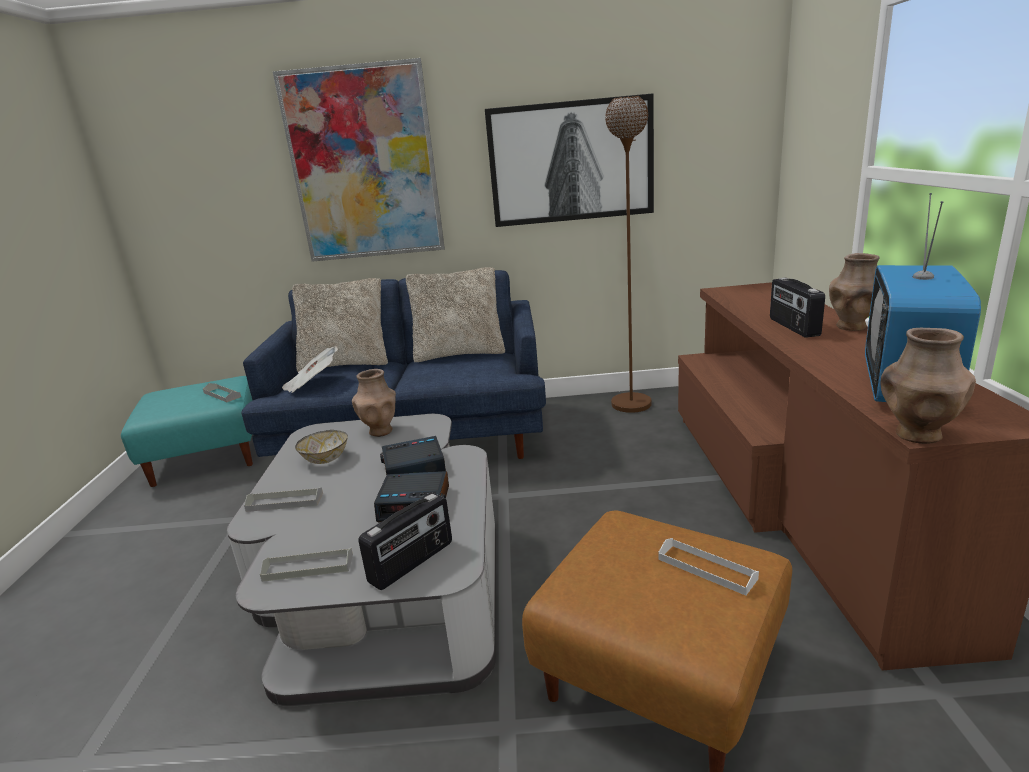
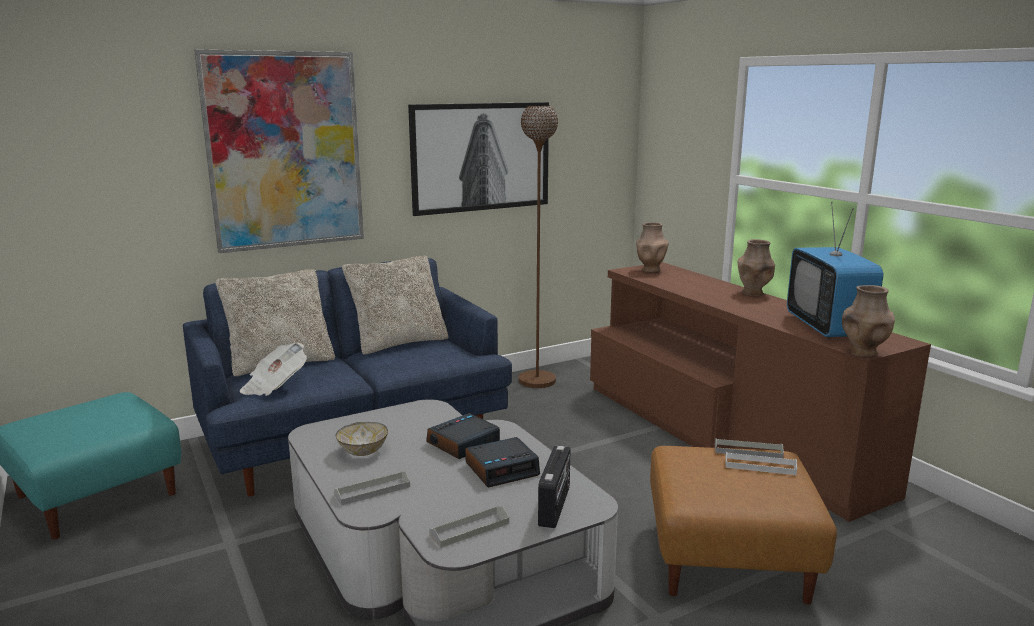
camera: 30 degrees left, 5 degrees down
(222, 395) = (131, 414): grey tray -> grey tray (748, 451)
(380, 431) = (387, 421): brown vase -> brown vase (650, 270)
(793, 327) = (715, 295): radio -> none

